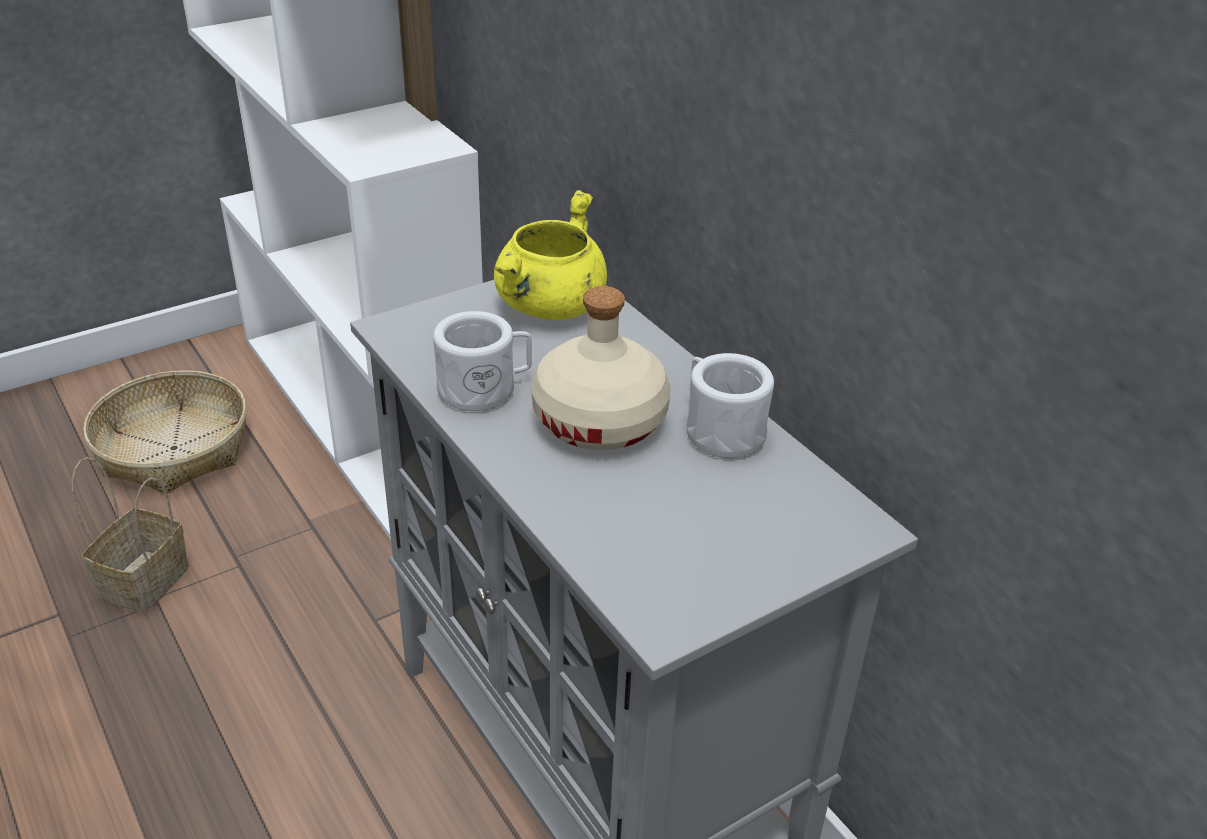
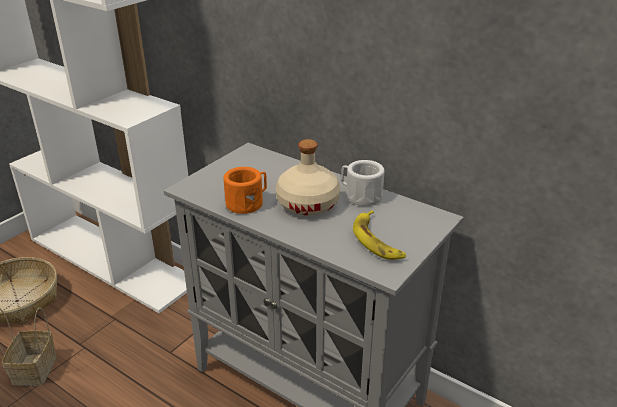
camera: 20 degrees left, 5 degrees down
(485, 388) = (248, 203): white mug -> orange mug
(551, 307) = (254, 164): yellow cooking pot -> none
(688, 543) = (377, 241): none -> banana

